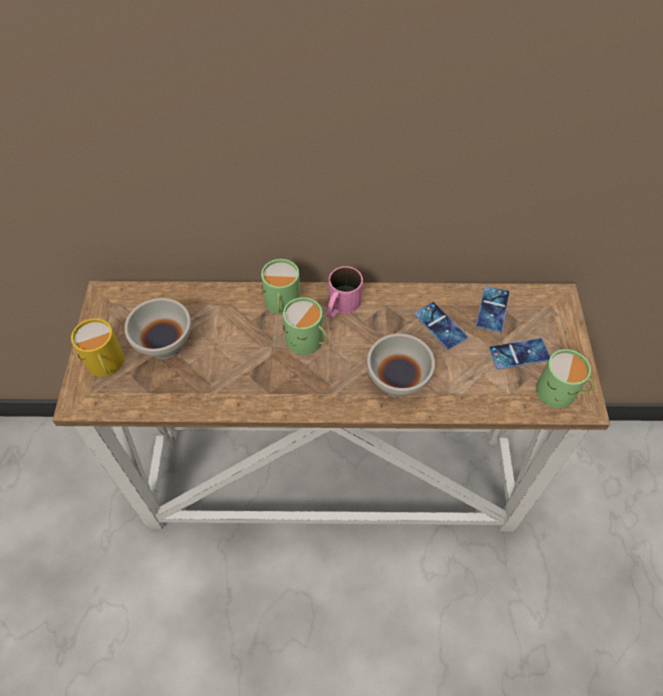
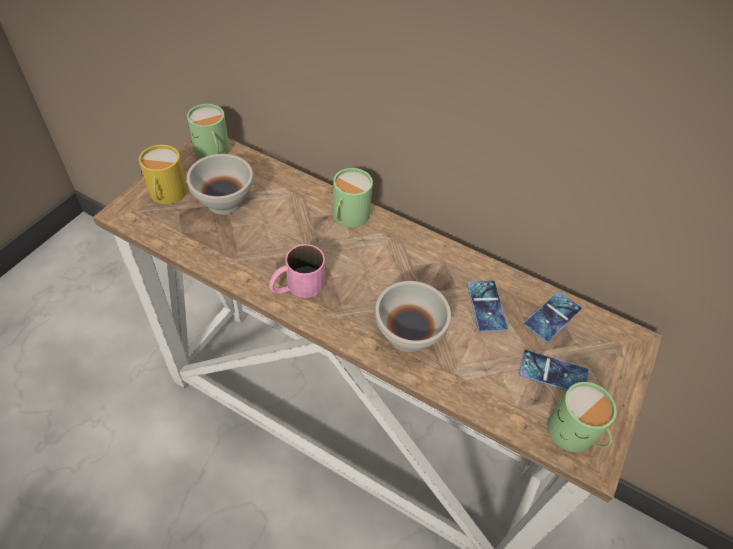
camera: 25 degrees right, 5 degrees down
(307, 341) = (348, 258): green mug -> green mug (212, 151)
(340, 306) = (400, 242): pink mug -> pink mug (296, 286)

